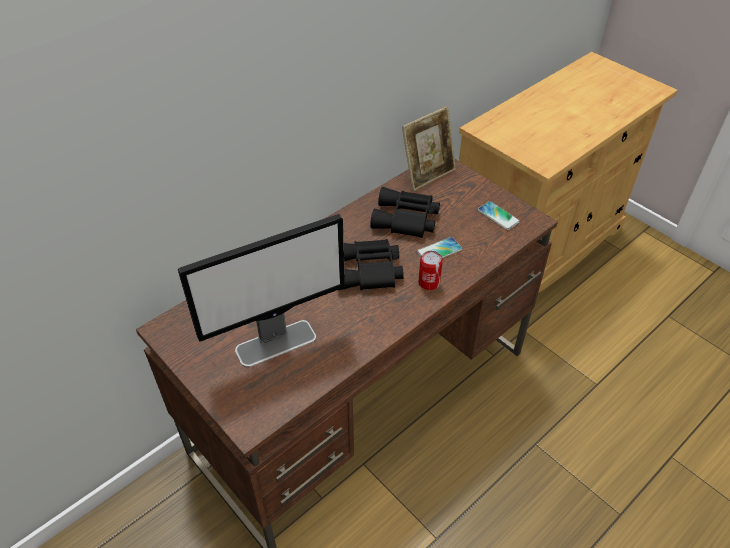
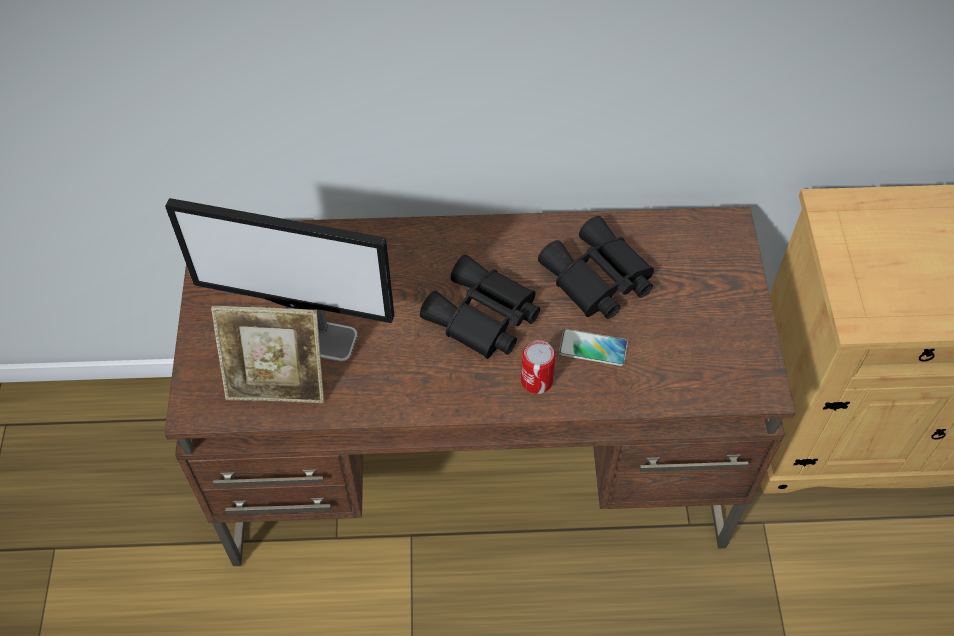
camera: 40 degrees right, 10 degrees up
(427, 175) = (692, 233): picture frame -> picture frame (278, 385)
(498, 216) = (721, 351): phone -> none

